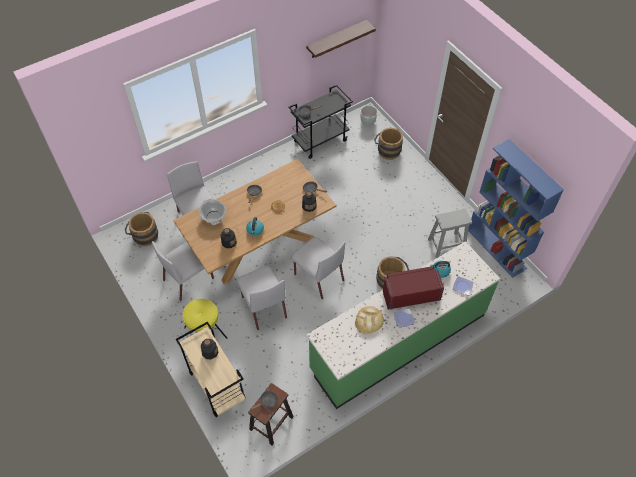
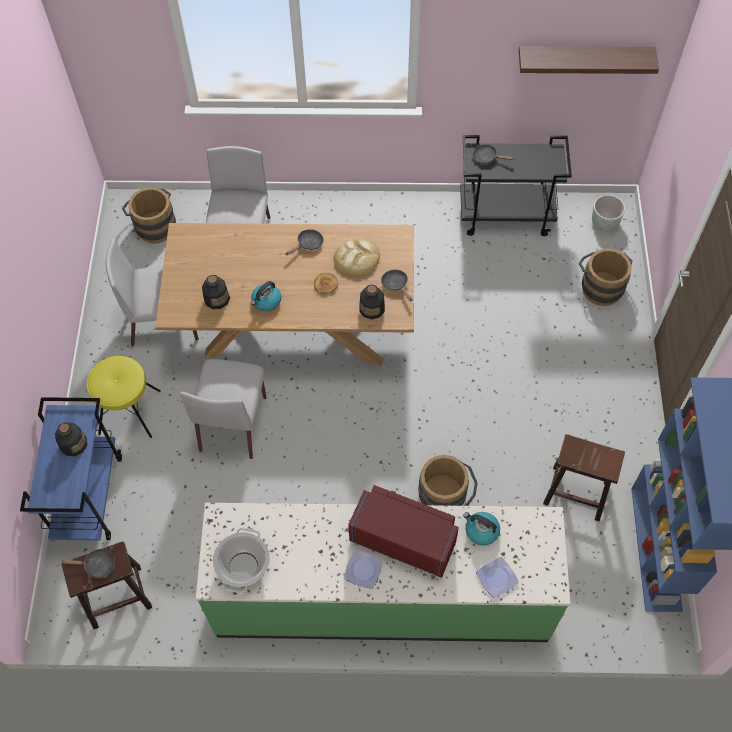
camera: 35 degrees right, 5 degrees up
(213, 216) = (225, 248): cooking pot -> cooking pot (243, 566)
(216, 385) = (88, 496): beige cart -> blue cart
(318, 277) = (342, 424): grey chair -> none
(369, 320) = (309, 540): bread -> bread (357, 258)
(445, 245) = (575, 492): grey stool -> brown stool

